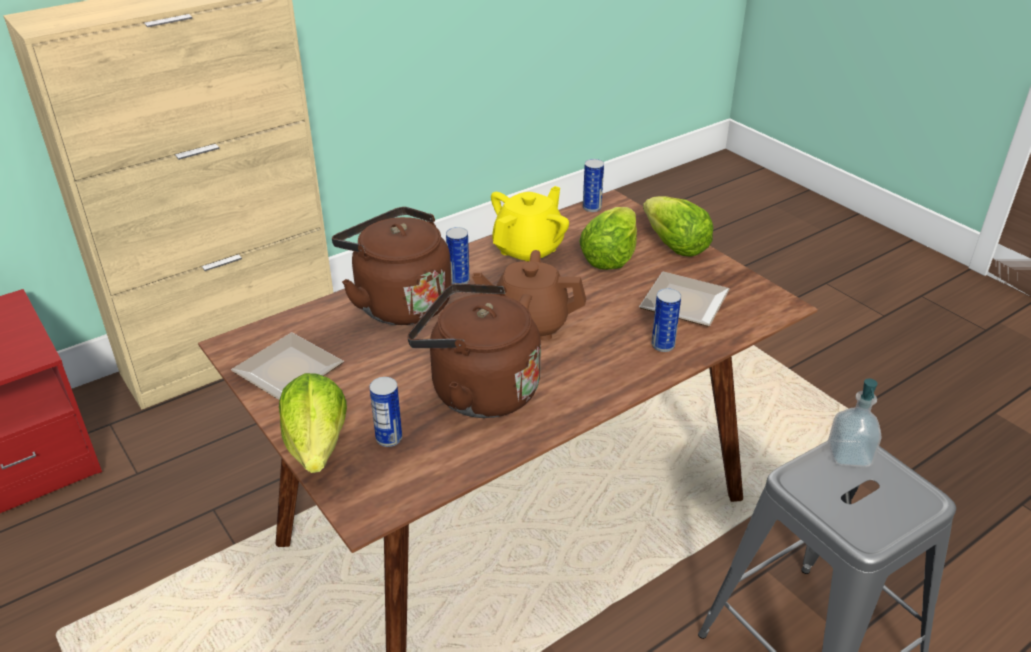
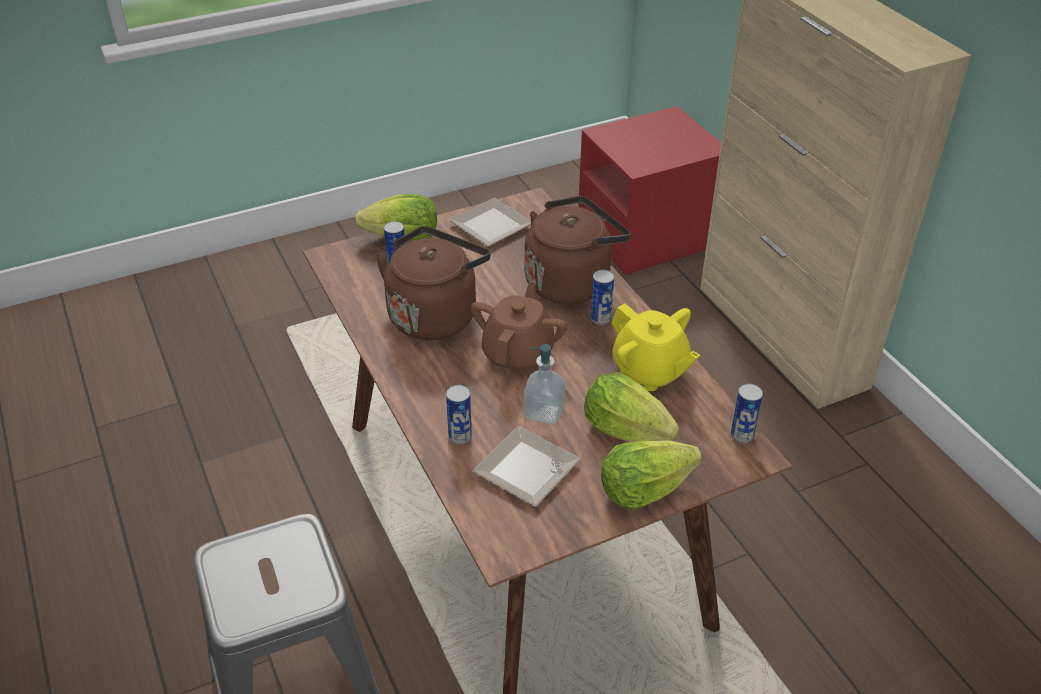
camera: 100 degrees right, 5 degrees up
(849, 455) = (311, 582): soap dispenser -> soap dispenser (544, 412)

